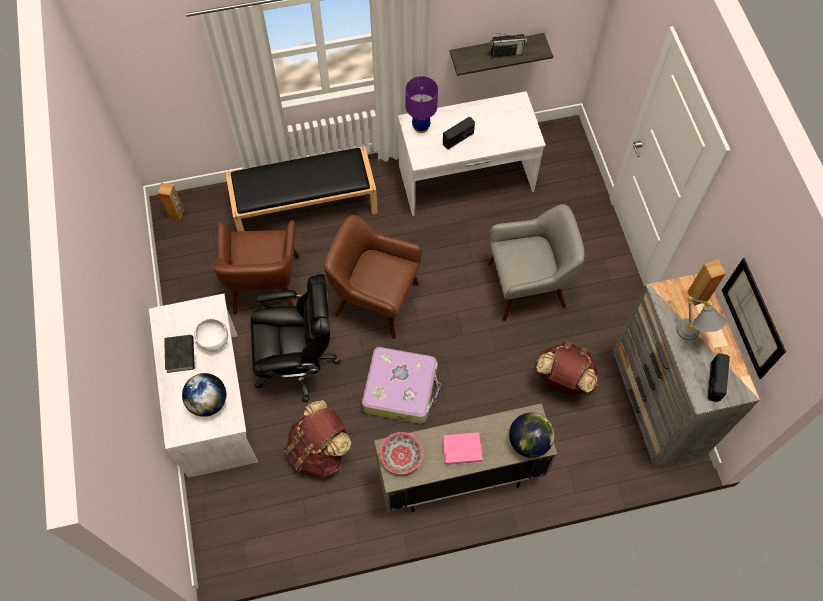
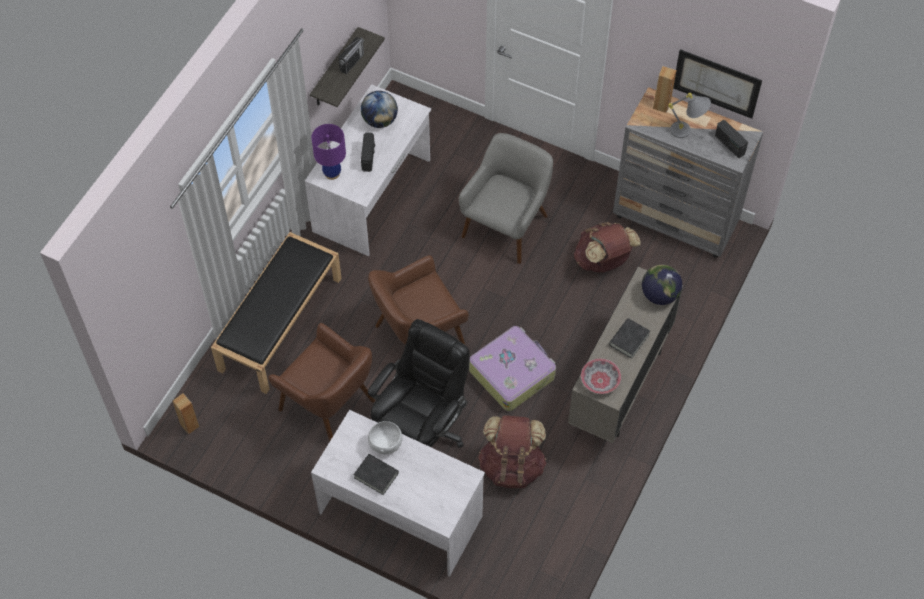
camera: 50 degrees left, 5 degrees down
(208, 402) = (436, 482): globe -> globe (380, 120)
(461, 449) = (629, 340): pink book -> black book

